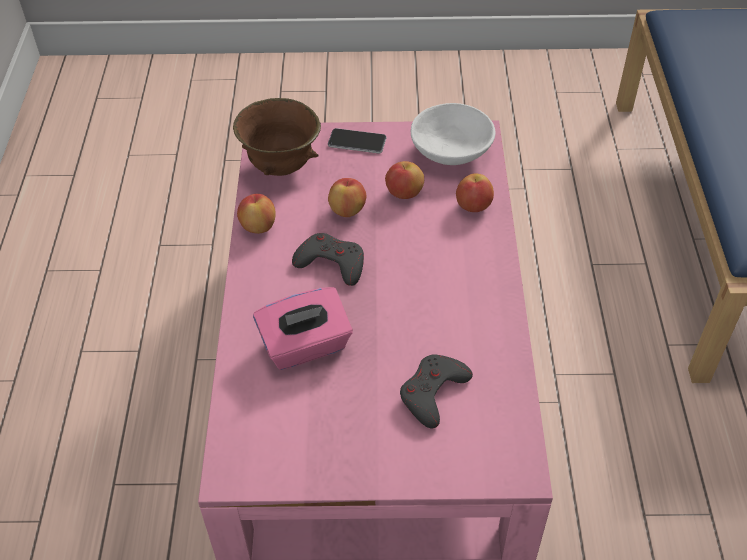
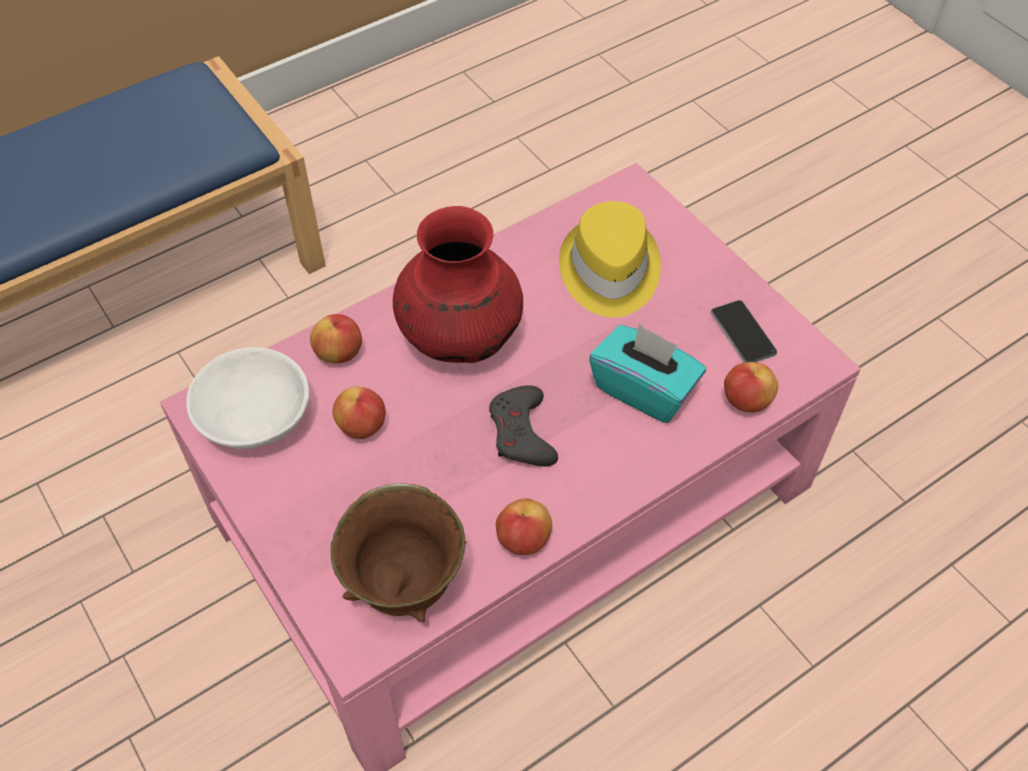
camera: 125 degrees left, 5 degrees up
(305, 346) = (644, 389): pink tissue box -> turquoise tissue box
(347, 210) = (429, 465): apple -> apple (746, 401)
(357, 142) = (297, 528): phone -> phone (742, 333)
(433, 393) = (608, 271): grey game controller -> yellow hat
(436, 270) = (459, 339): none -> red vase

